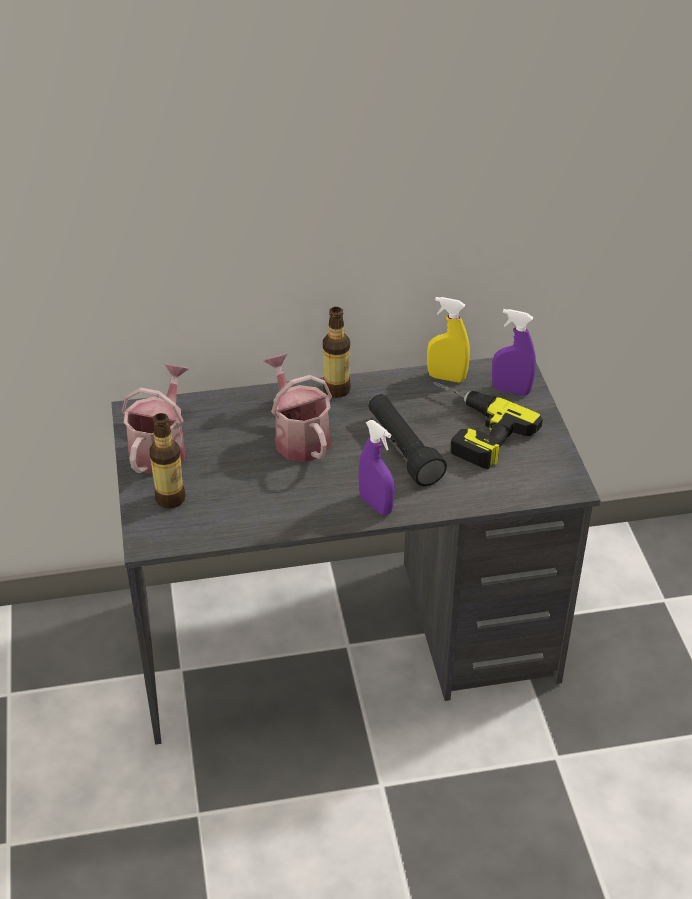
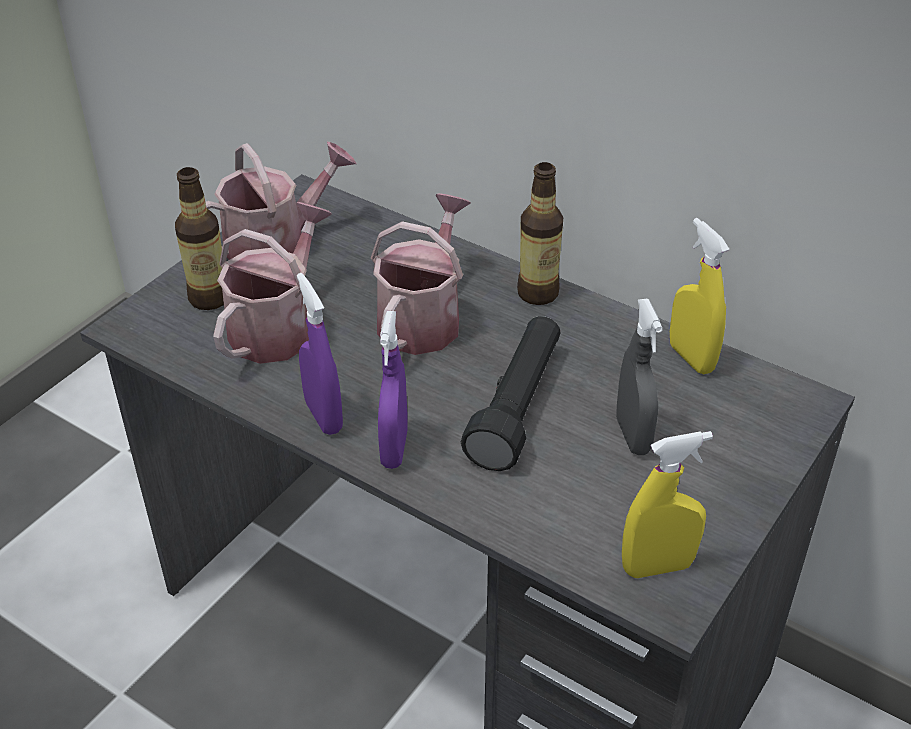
camera: 45 degrees right, 0 degrees up
(231, 488) = (278, 326): none -> watering can
(468, 429) = (633, 436): power drill -> grey spray bottle
(511, 390) = (758, 424): purple spray bottle -> purple spray bottle (323, 416)
(548, 476) = (657, 567): none -> yellow spray bottle

